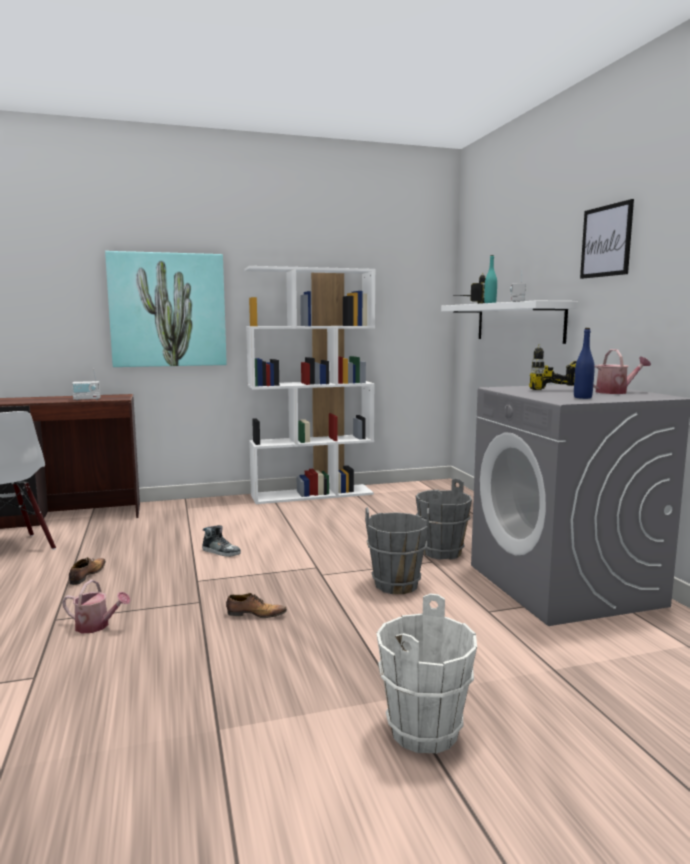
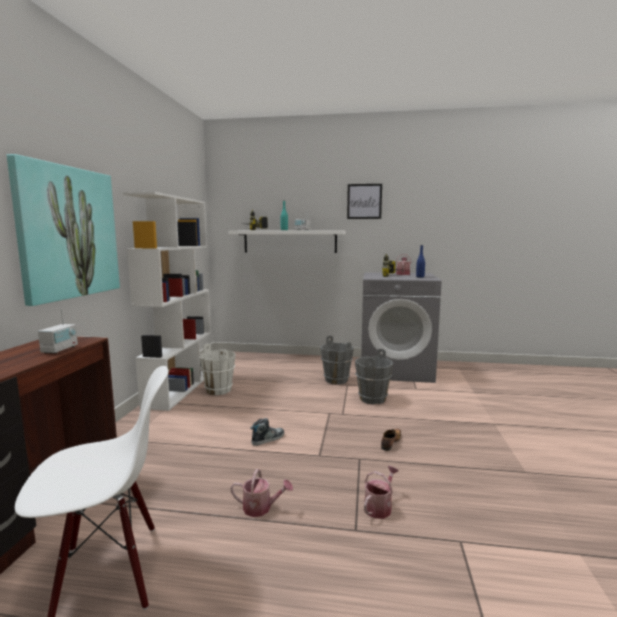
camera: 65 degrees left, 0 degrees up
(87, 575) = (261, 508): shoe -> watering can
(425, 731) = (522, 425): white bucket -> white bucket (219, 390)

